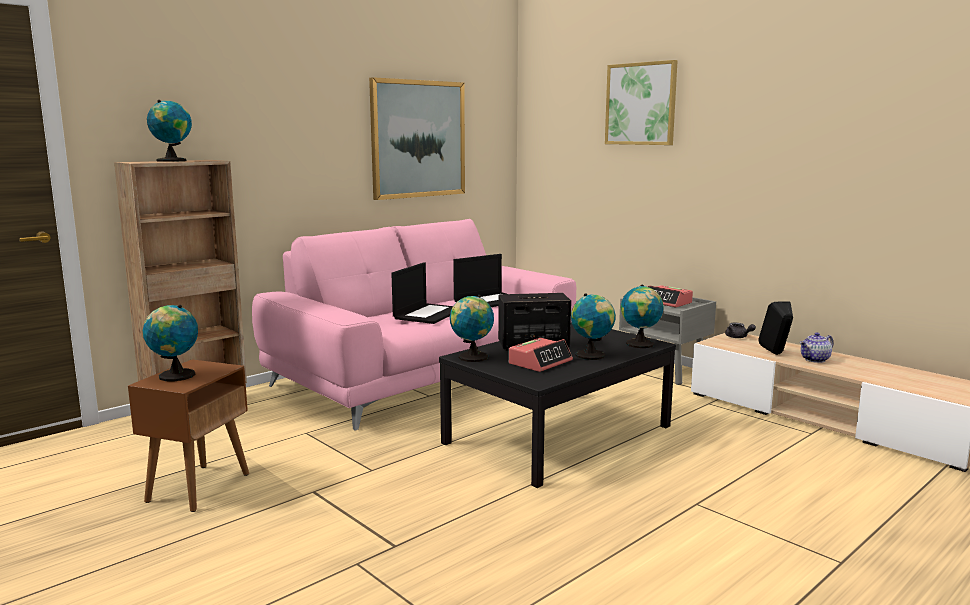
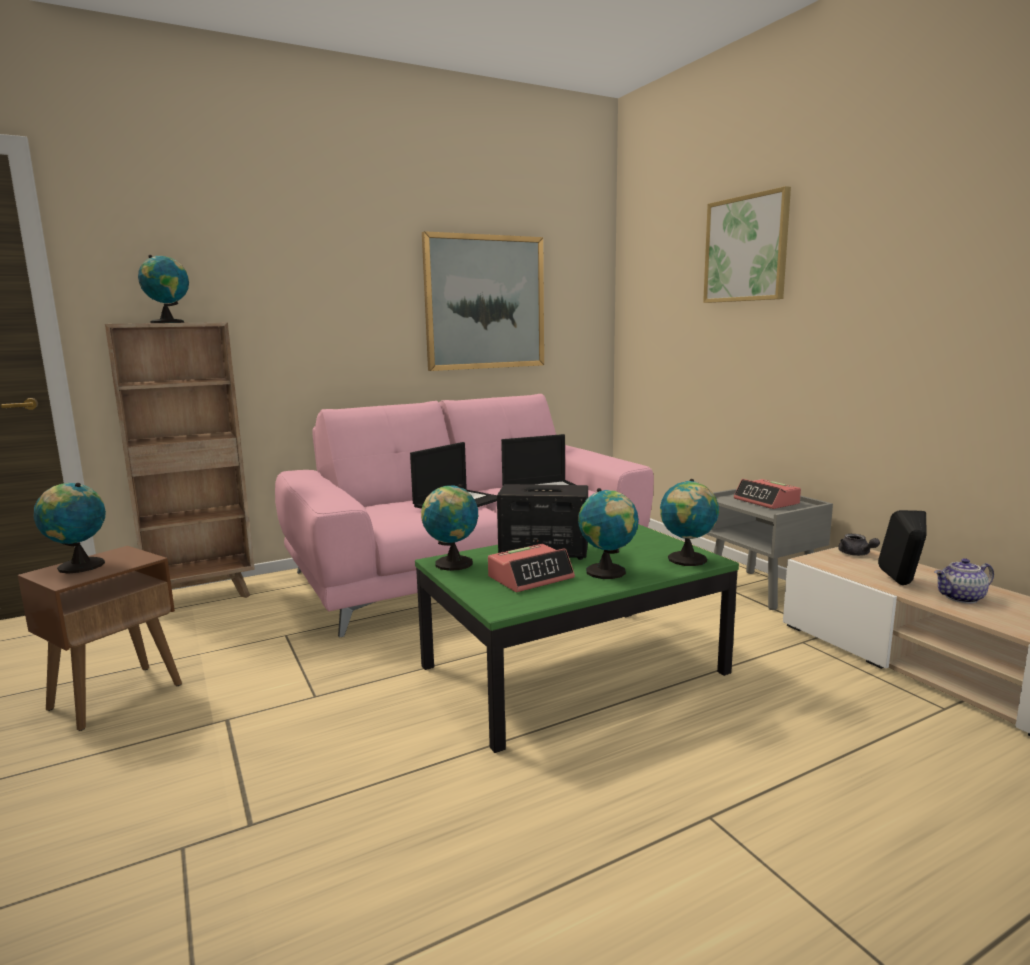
camera: 15 degrees right, 0 degrees up
(558, 434) = (573, 669): black coffee table -> green coffee table

